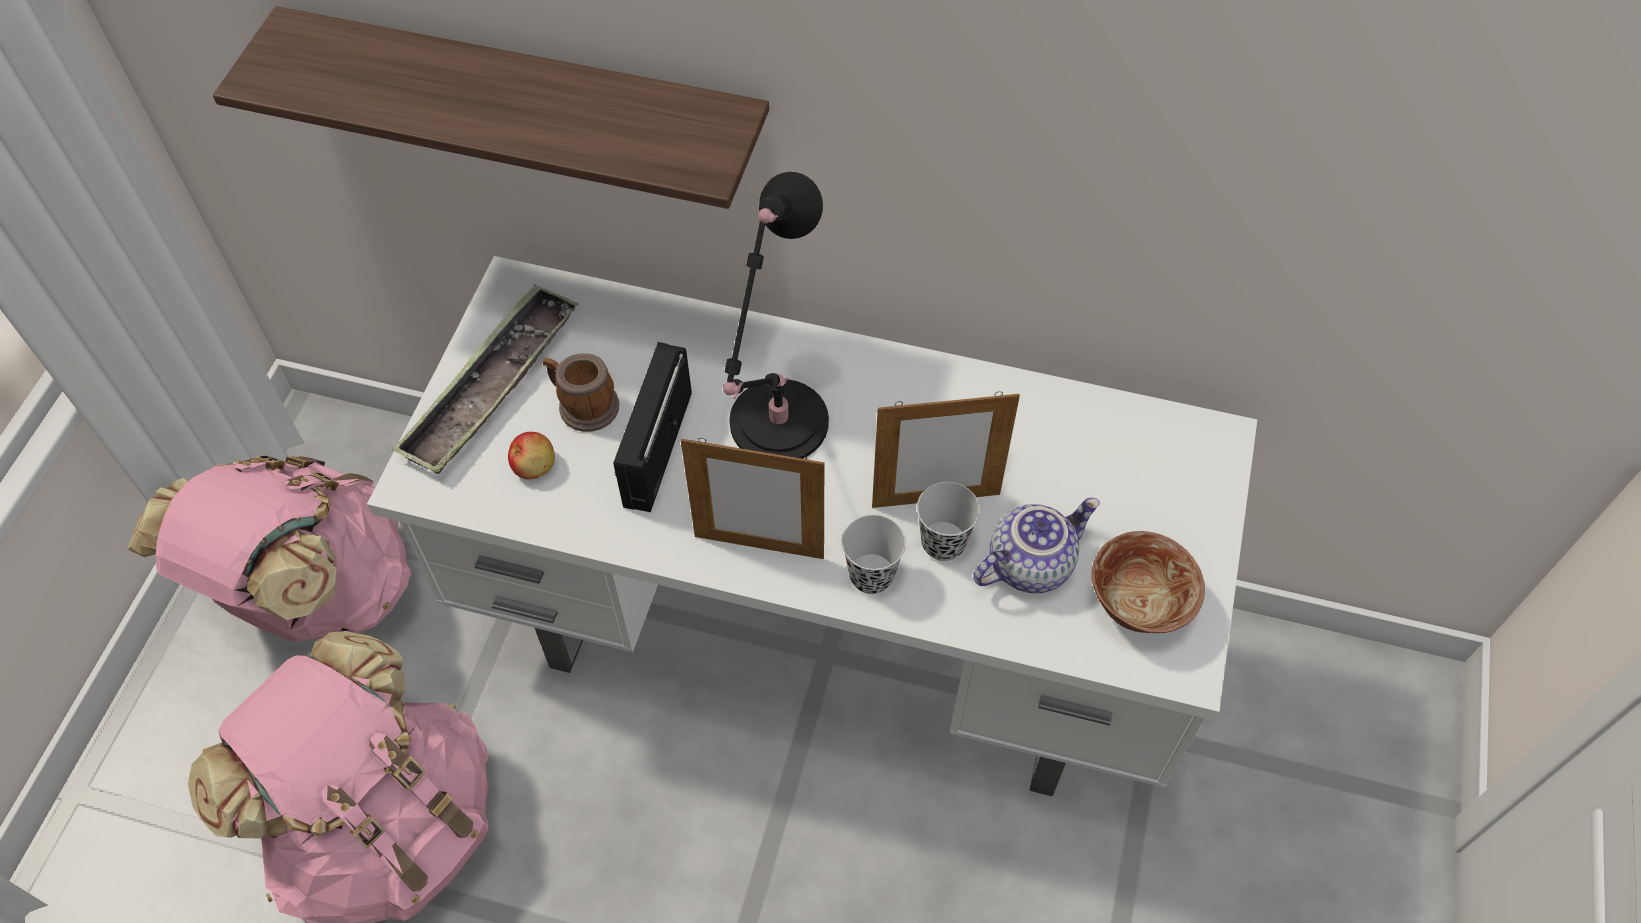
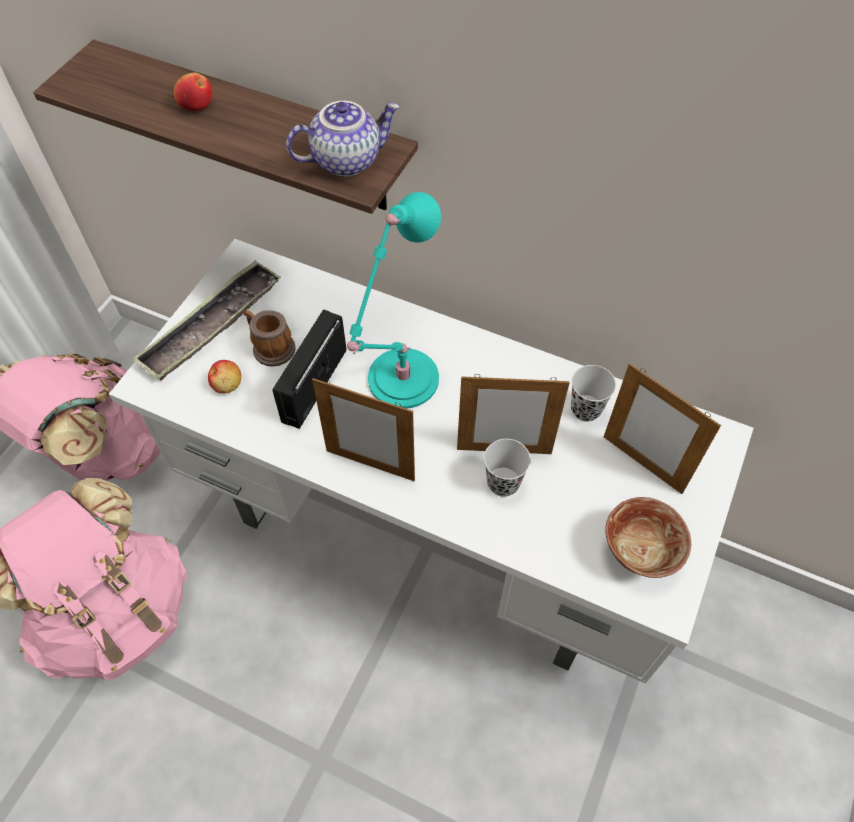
camera: 10 degrees right, 0 degrees up
(452, 86) = (196, 105): none -> apple
(775, 429) = (399, 383): black table lamp -> turquoise table lamp
(871, 575) = (446, 498): black cup -> black cup (586, 409)
(1029, 562) = (563, 507): teapot -> teapot (346, 160)
(1121, 490) = (642, 464): none -> picture frame

